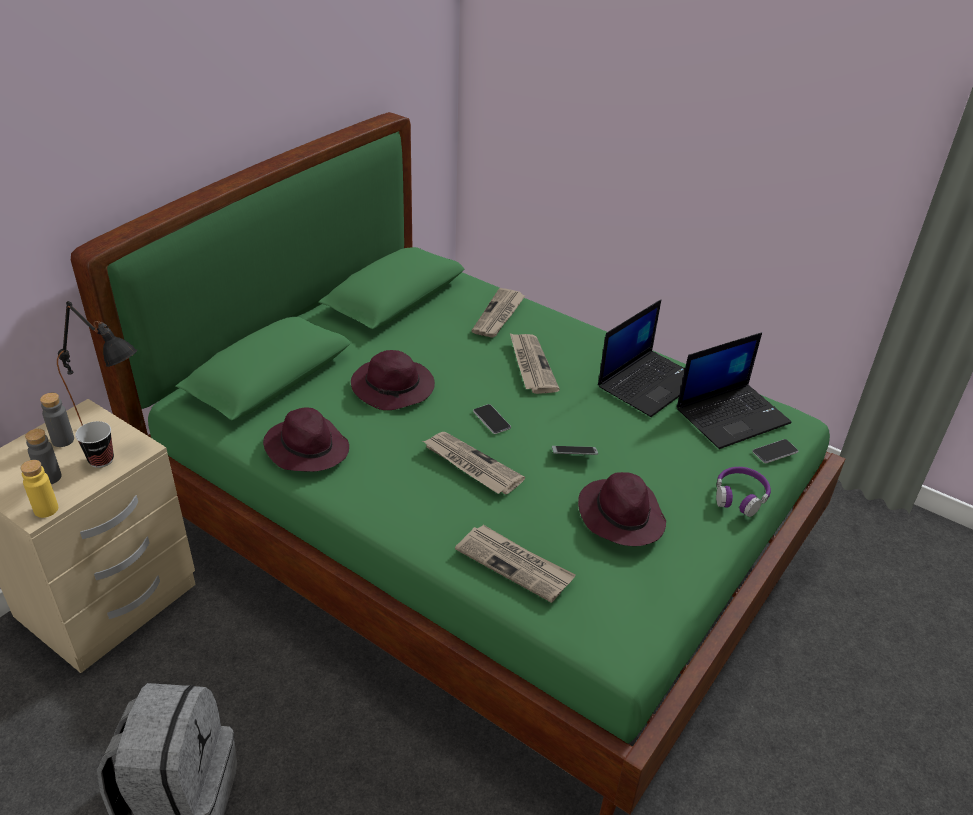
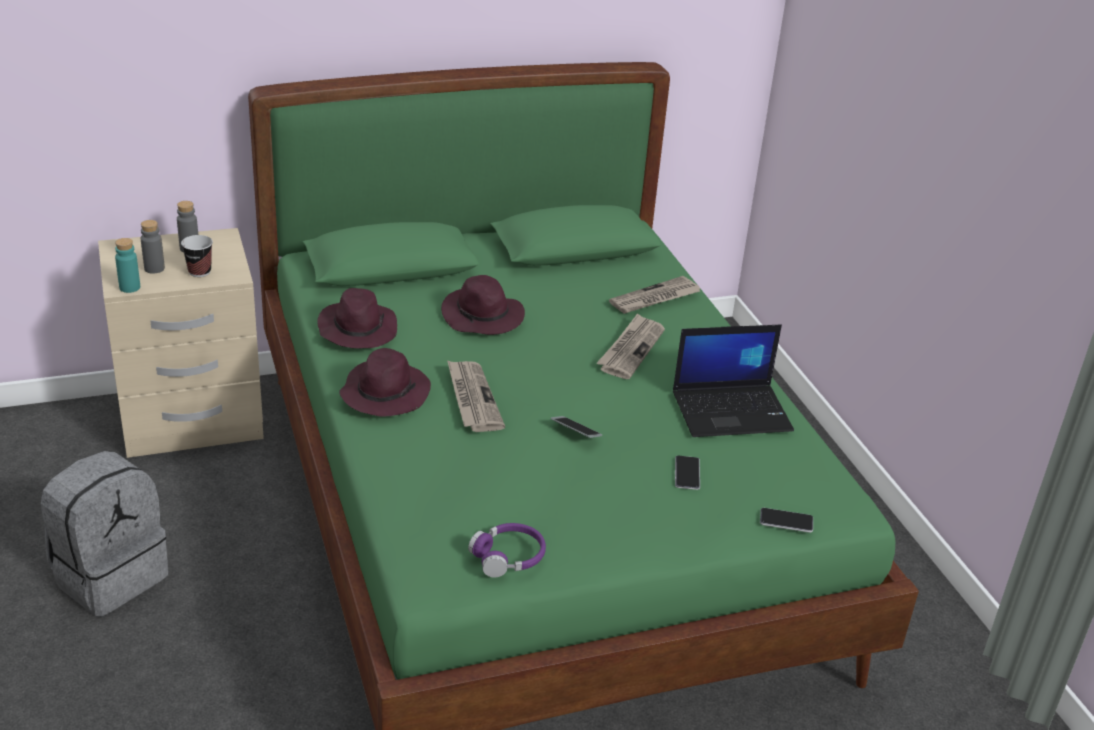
camera: 35 degrees right, 5 degrees down
(46, 509) = (129, 287): yellow bottle -> turquoise bottle
(116, 431) = (231, 257): black table lamp -> none
(491, 420) = (536, 374): phone -> phone (687, 473)
(515, 564) = (415, 482): newspaper -> none
(620, 515) = (553, 492): purple hat -> purple hat (385, 393)
(732, 415) = (784, 473): laptop -> none
(740, 496) = (695, 536): purple headphones -> purple headphones (508, 557)

